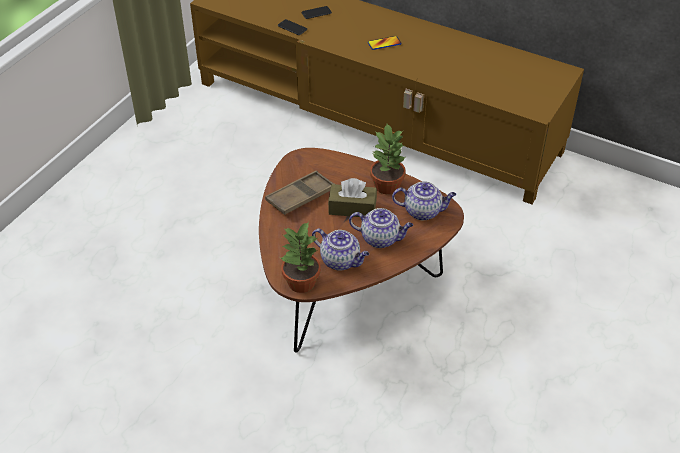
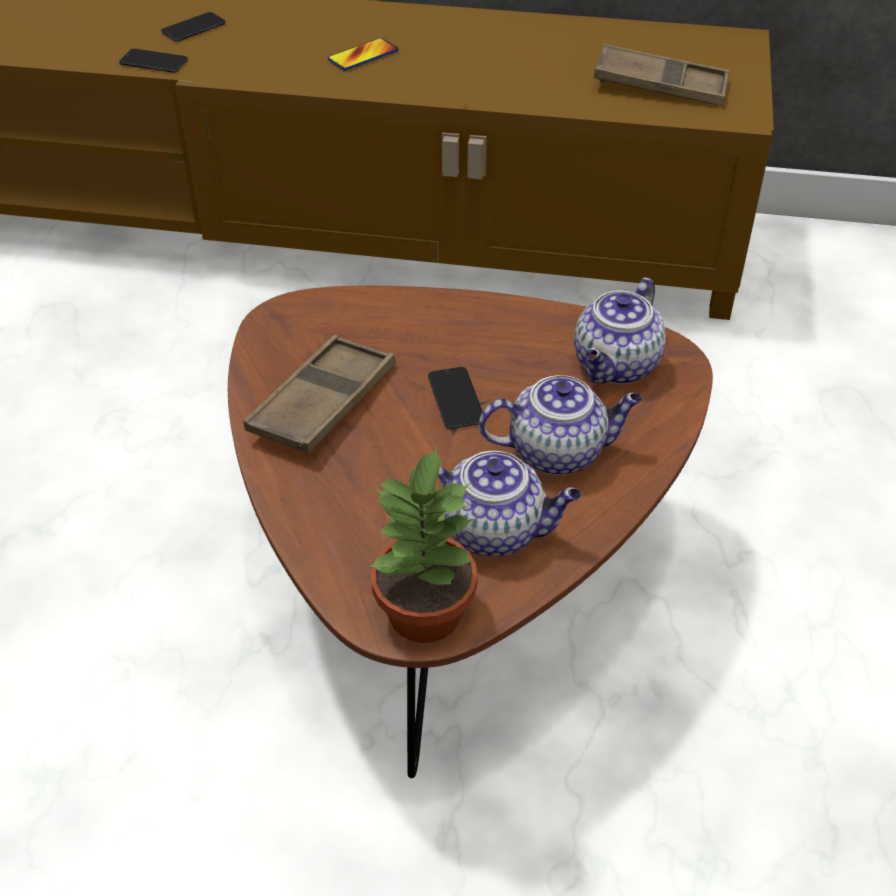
camera: 20 degrees left, 0 degrees up
(352, 208) = (456, 399): brown tissue box -> phone
(387, 185) = (507, 330): potted plant -> none
(423, 211) = (616, 367): teapot -> teapot turned 135 degrees clockwise
(511, 88) = (660, 85): none -> brown tray

